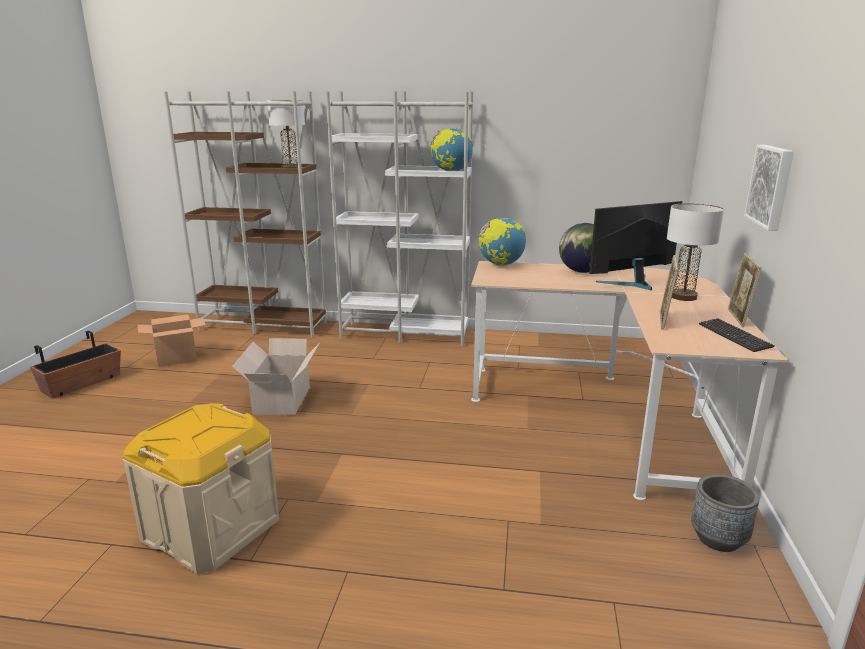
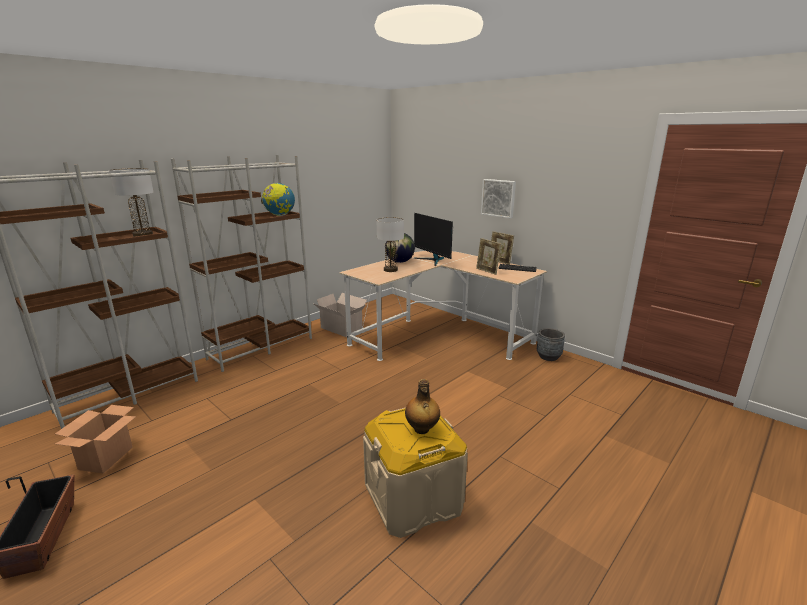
camera: 55 degrees left, 0 degrees up
(192, 434) = (421, 429): none -> bottle
(281, 401) = (279, 424): cardboard box -> cardboard box (342, 329)
(405, 335) = (262, 348): white bookcase -> brown bookcase
(501, 265) = (358, 270): globe -> none
(632, 283) = (432, 260): monitor -> monitor turned 45 degrees counterclockwise
(683, 297) = (463, 260): table lamp -> table lamp (390, 270)

